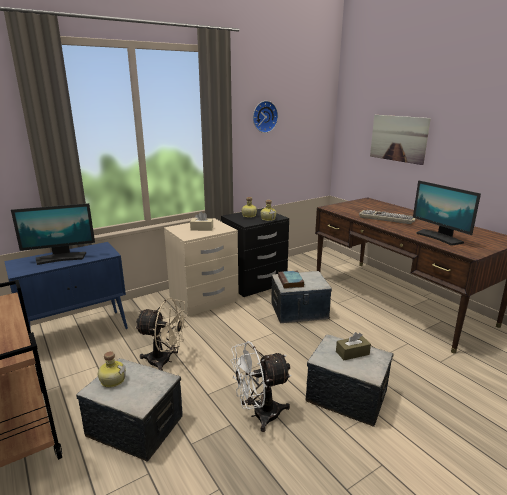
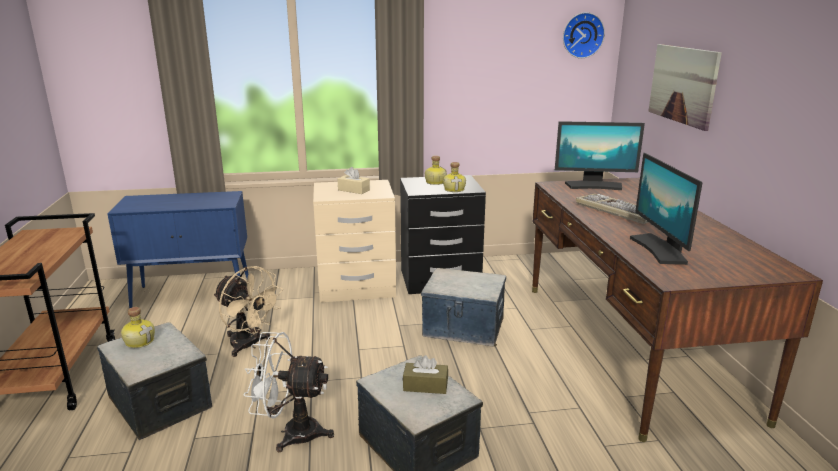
camera: 25 degrees right, 0 degrees up
(61, 258) = (175, 201): monitor -> monitor (594, 186)
(264, 116) = (484, 42): wall clock -> wall clock (582, 35)
(291, 282) = (450, 282): book -> none

